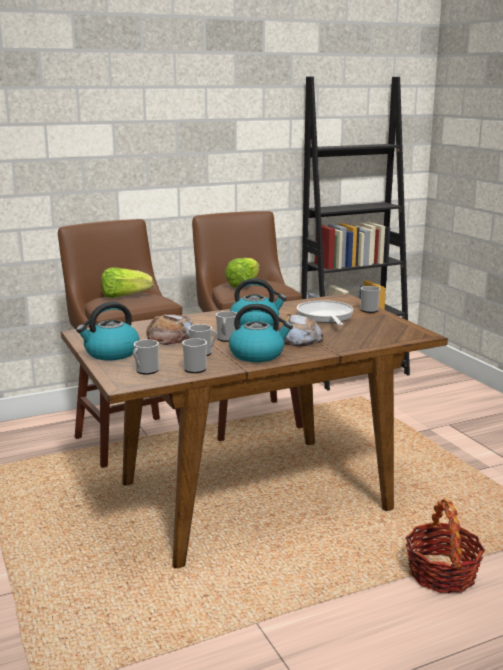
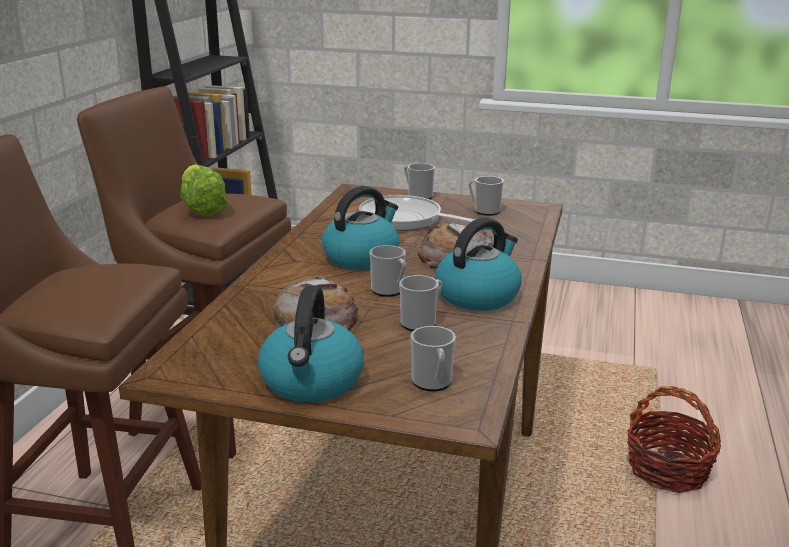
camera: 50 degrees left, 5 degrees up
(124, 296) = (75, 284): lettuce -> none
(194, 368) = (471, 348): mug -> mug (484, 211)

